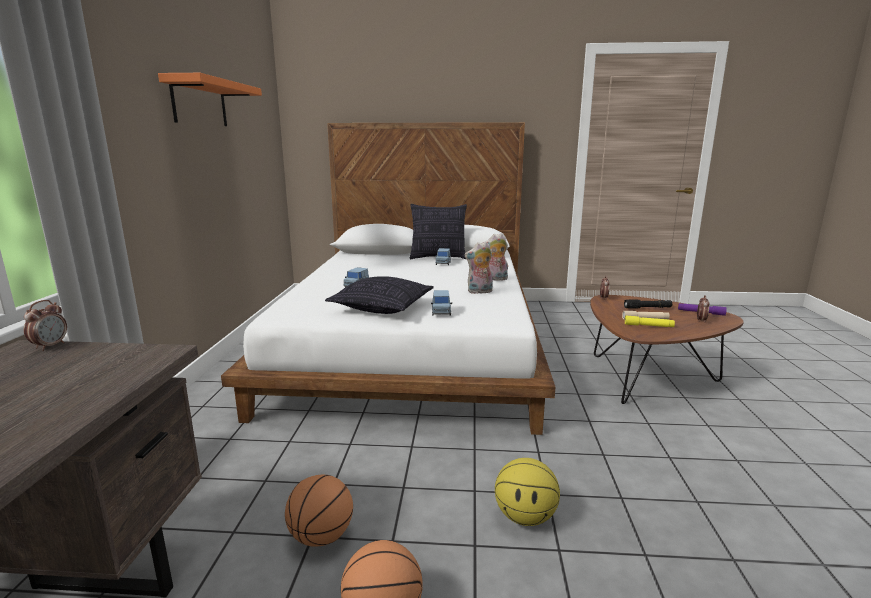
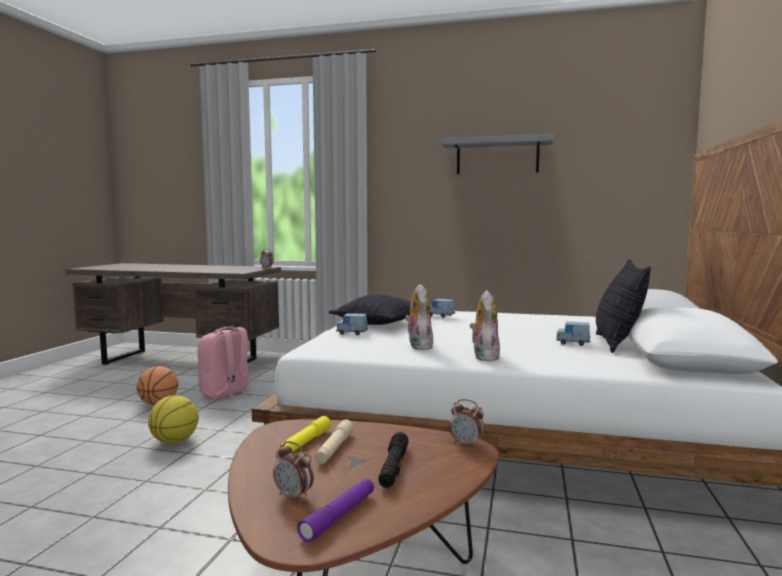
camera: 100 degrees right, 10 degrees down
(199, 103) = (497, 157): orange shelf -> grey shelf
(321, 536) = (226, 394): basketball -> pink backpack

